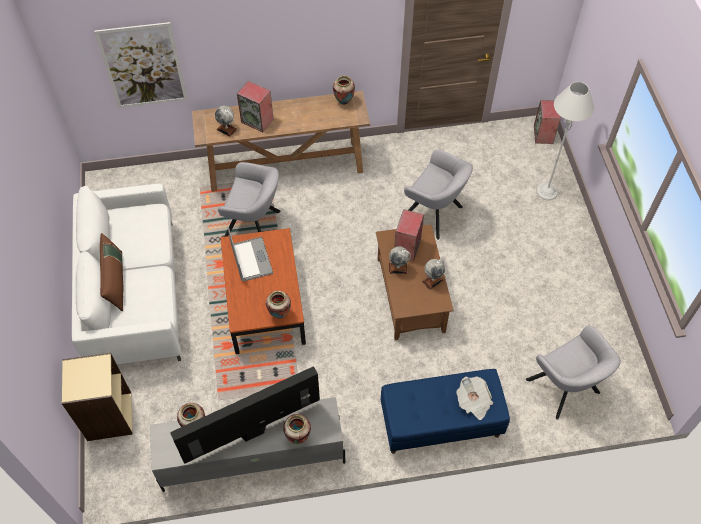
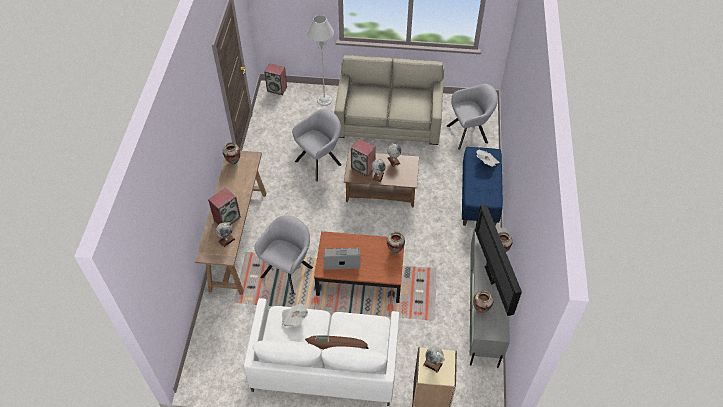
camera: 75 degrees left, 5 degrees down
(88, 373) = (433, 364): none -> globe
(143, 66) = (171, 257): picture -> none
(150, 228) = (294, 318): none -> newspaper
(549, 276) = (389, 118): none -> beige sofa

